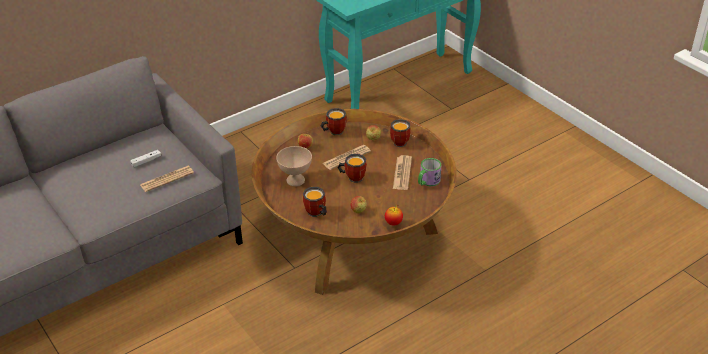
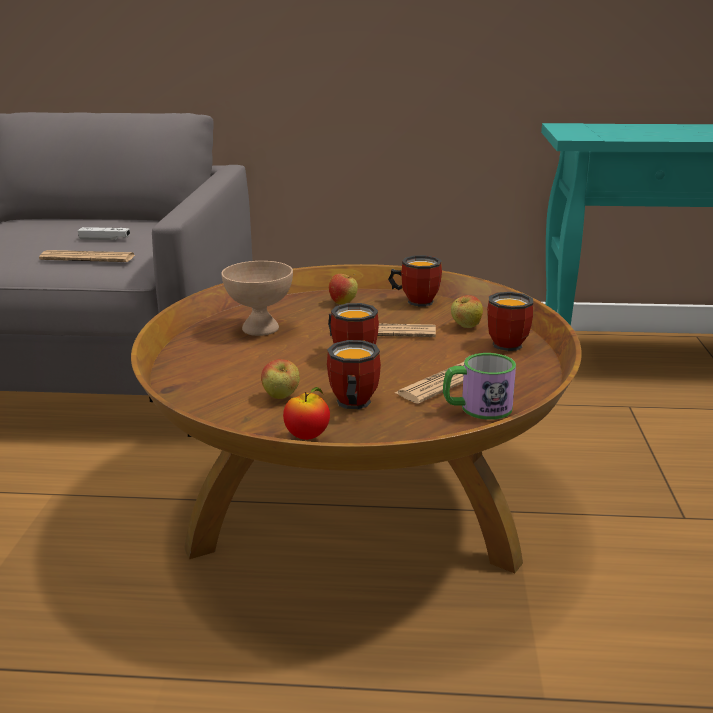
camera: 40 degrees right, 15 degrees down
(315, 214) = (211, 373): mug -> mug (350, 405)

